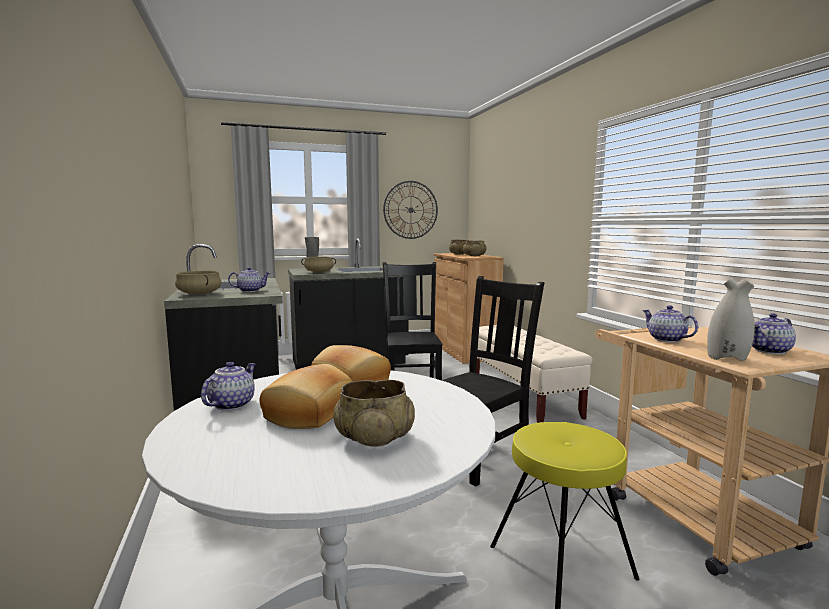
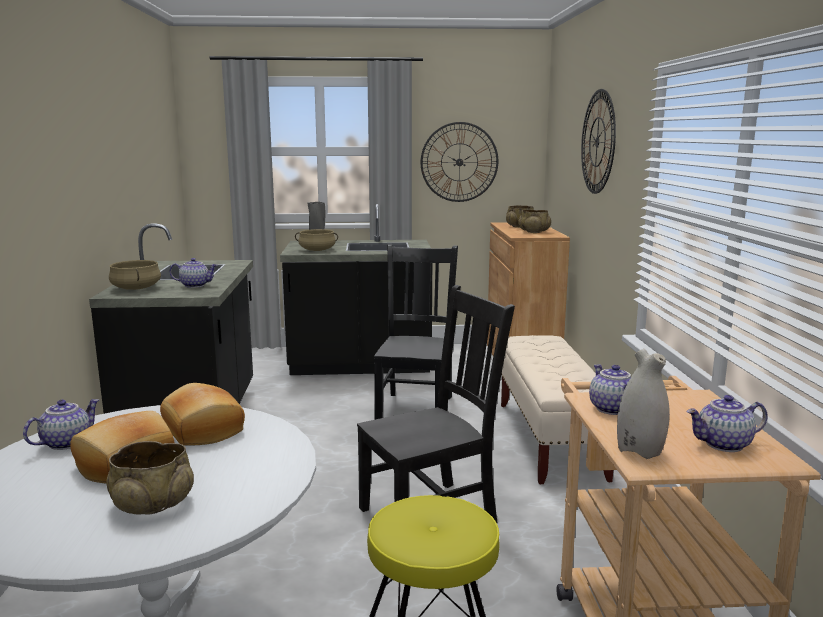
camera: 15 degrees right, 5 degrees up
(530, 186) = (597, 142): none -> wall clock

